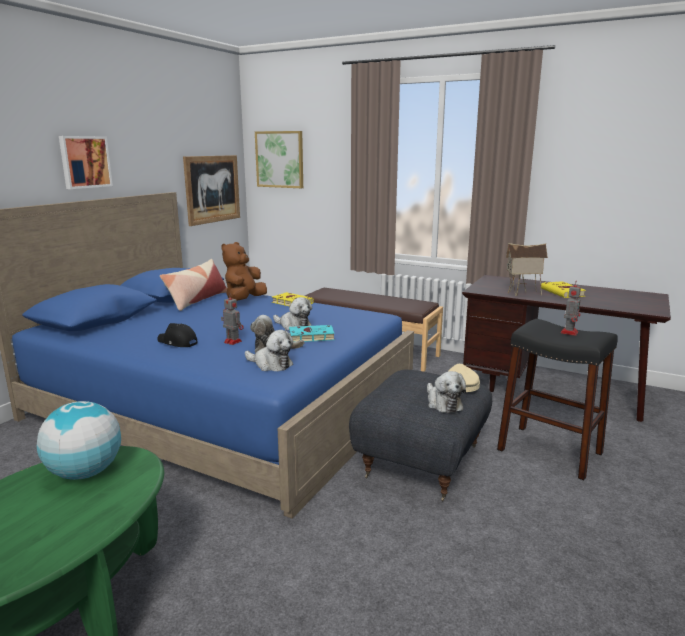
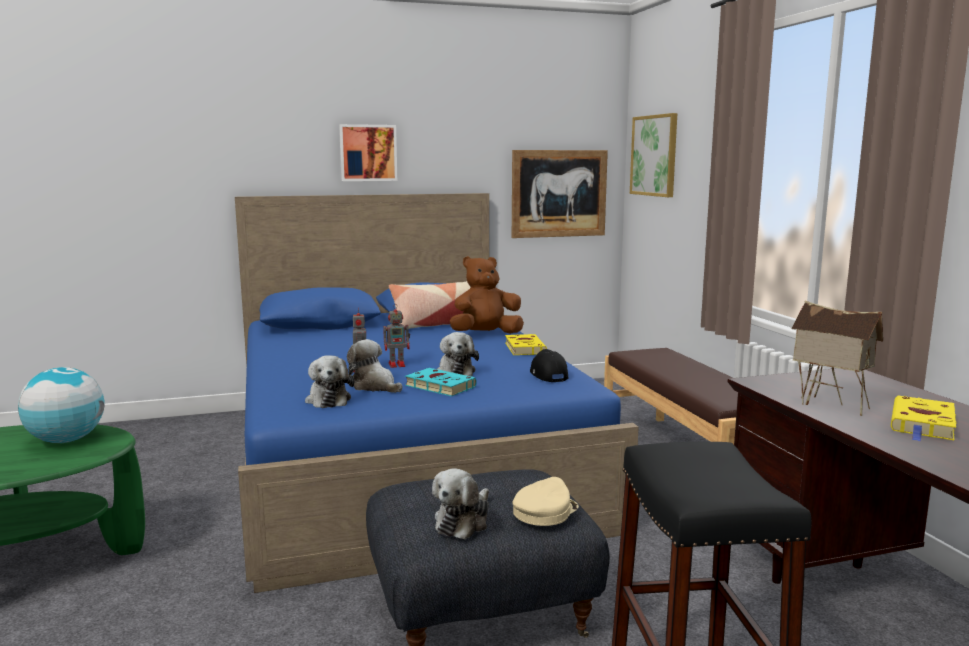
camera: 45 degrees right, 5 degrees down
(177, 342) = (319, 357): black cap -> black cap (547, 375)
(569, 332) = (719, 476): toy robot -> toy robot (398, 364)

